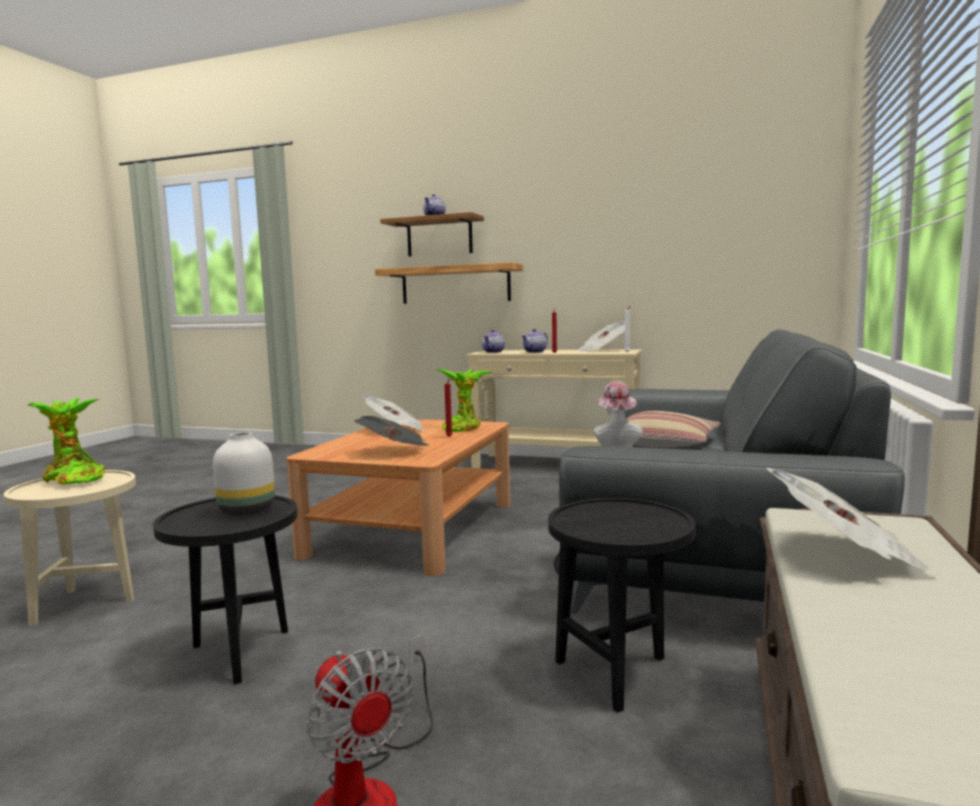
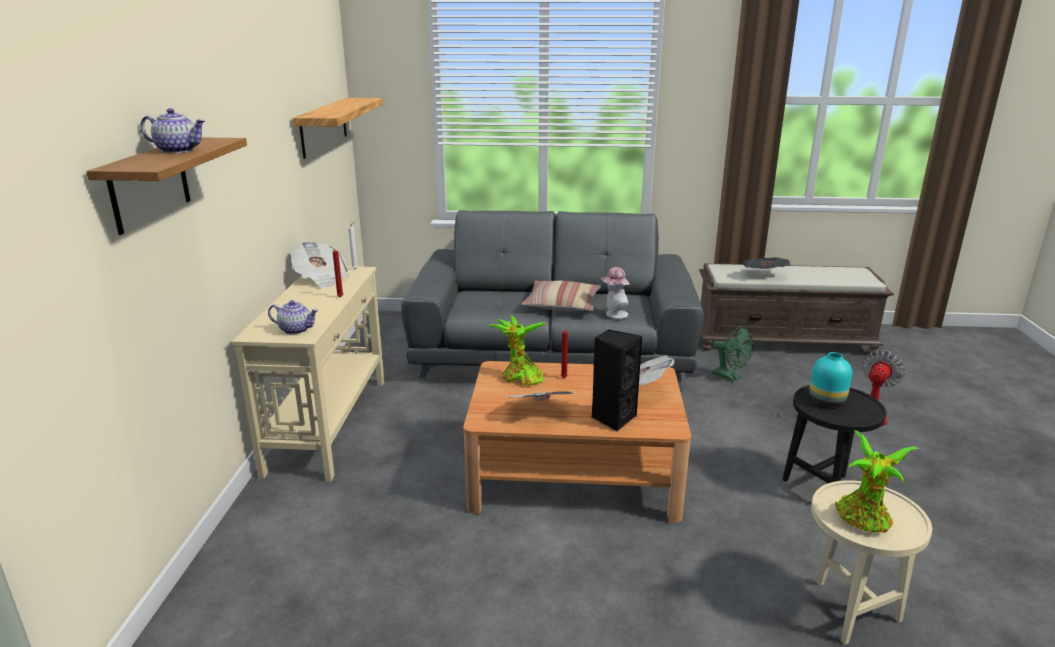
camera: 105 degrees left, 15 degrees up
(248, 511) = (826, 400): white vase -> turquoise vase
(354, 443) = (613, 418): none -> black speaker
(455, 284) = (181, 261): shelf -> shelf (324, 126)
(535, 352) = (317, 307): teapot -> none
(619, 672) = (730, 377): black side table -> green fan

